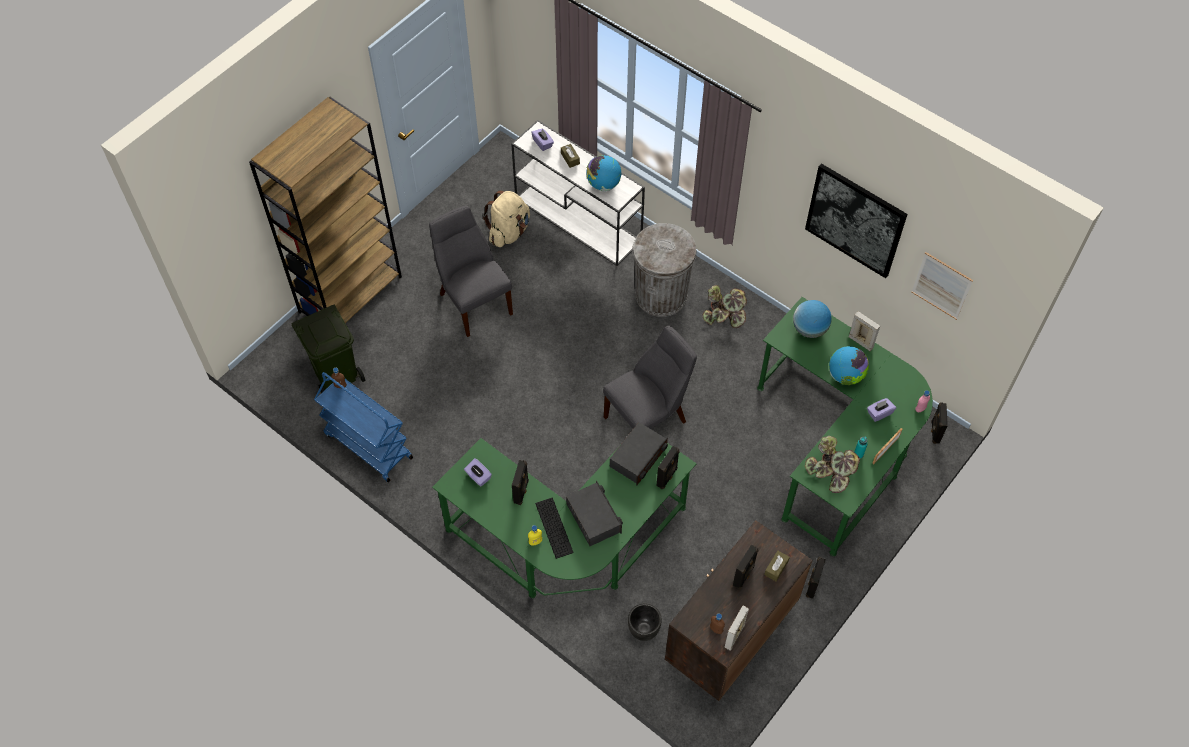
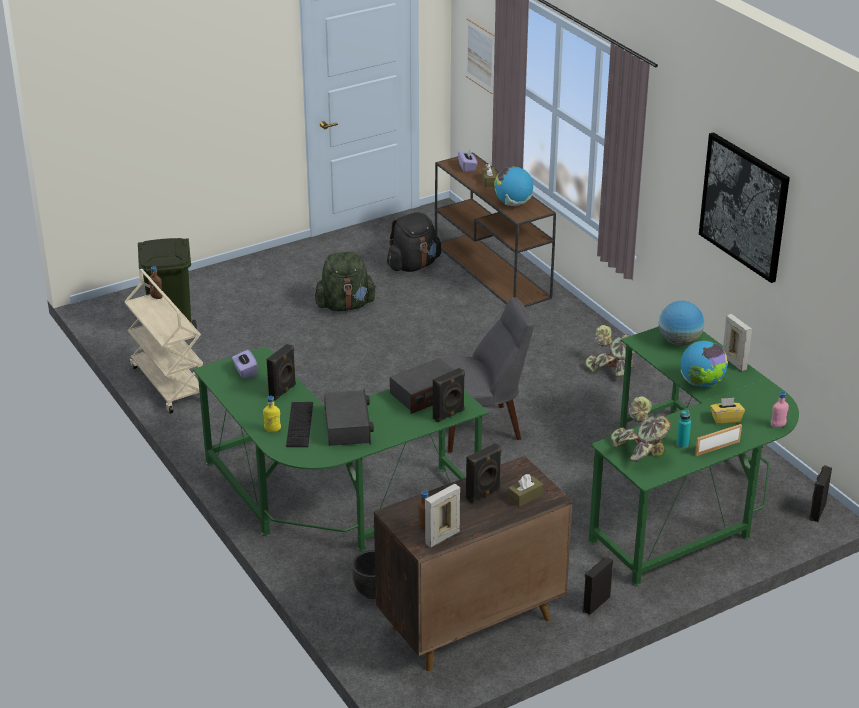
camera: 20 degrees right, 25 degrees down
(350, 294) = (224, 276): brown bookcase -> none
(367, 446) = (168, 383): blue cart -> beige cart
(473, 301) = (345, 306): grey chair -> green backpack
(509, 232) = (413, 266): beige backpack -> black backpack
(579, 220) = (493, 271): white console table -> brown console table
(661, 295) = (549, 340): grey trash can -> none
(879, 413) = (726, 419): purple tissue box -> yellow tissue box
(941, 286) = (824, 279): picture -> picture (480, 56)

